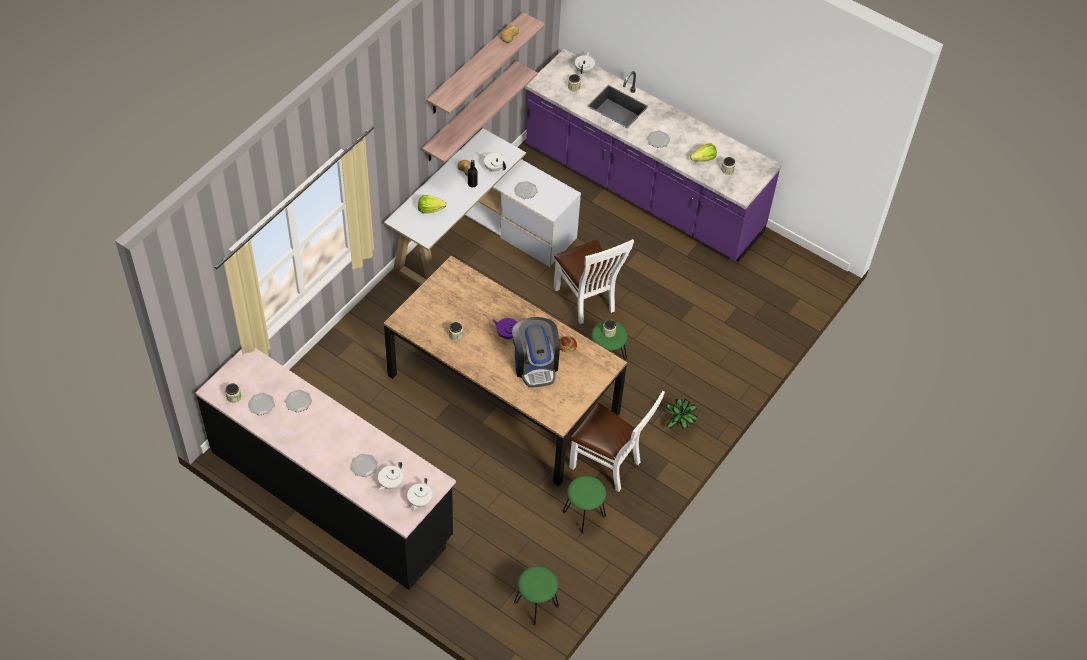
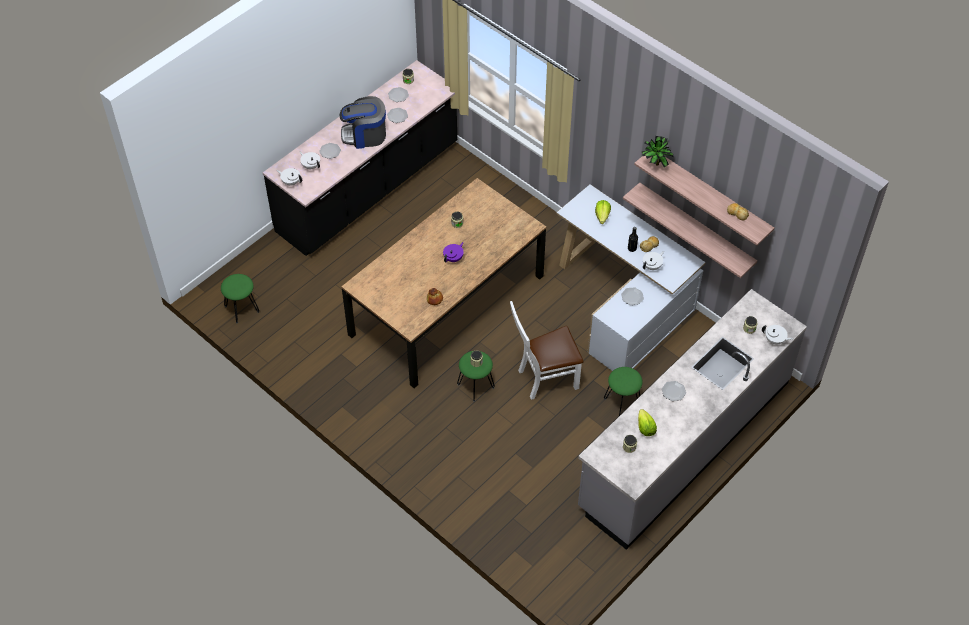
camera: 100 degrees right, 0 degrees up
(535, 364) = (418, 274): coffee machine -> coffee machine (365, 135)
(584, 514) = (317, 350): green stool -> green stool (622, 402)
(609, 465) = (361, 374): white chair -> none
(642, 191) = (684, 444): purple counter -> grey counter
(679, 425) = (394, 433): potted plant -> potted plant (654, 164)

